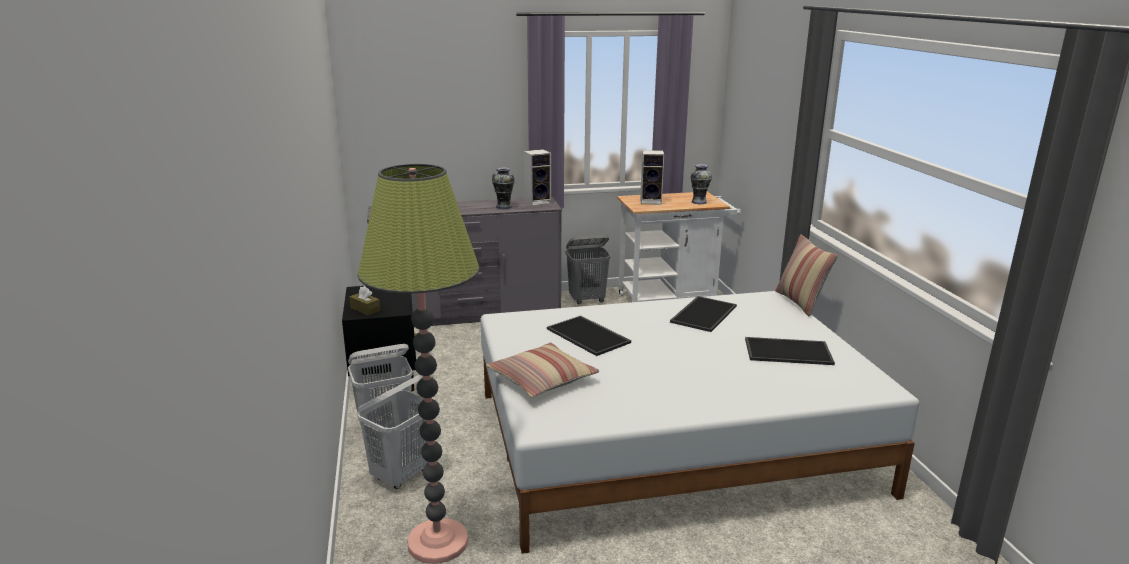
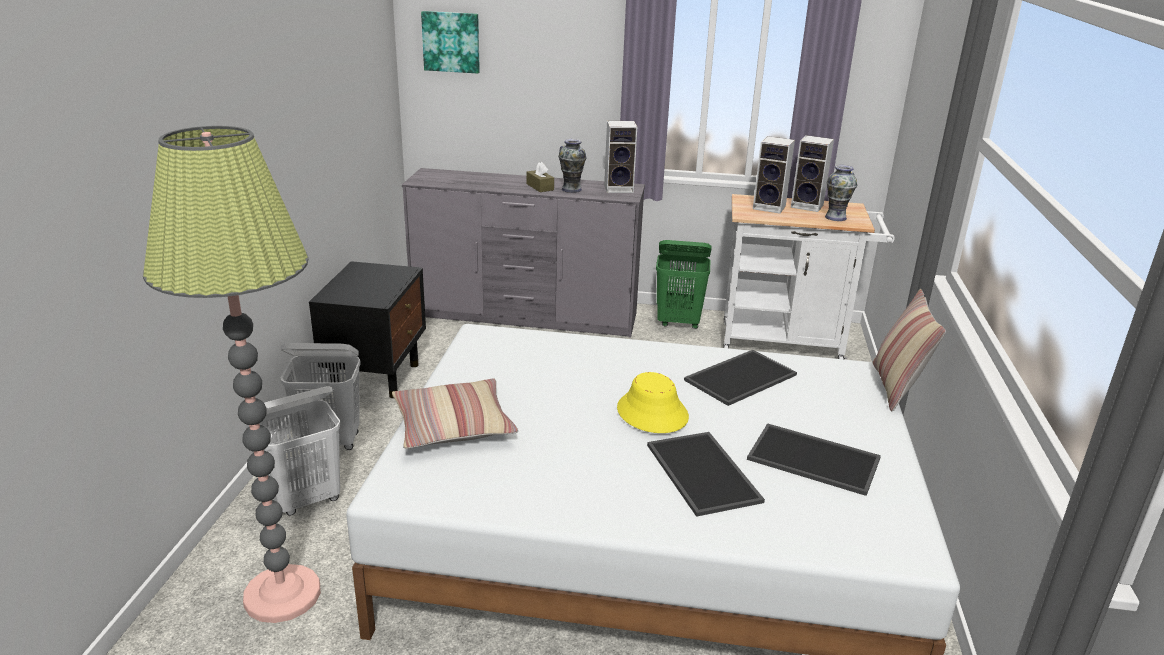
camera: 20 degrees right, 5 degrees up
(365, 309) = (344, 292): brown tissue box -> brown tissue box (540, 187)
(385, 101) = (451, 41): none -> picture
(587, 300) = (679, 322): grey laundry basket -> green laundry basket
(589, 336) = (564, 378): tray -> tray (705, 473)
(667, 345) = (652, 413): none -> yellow hat
(675, 197) = (808, 206): none -> speaker

